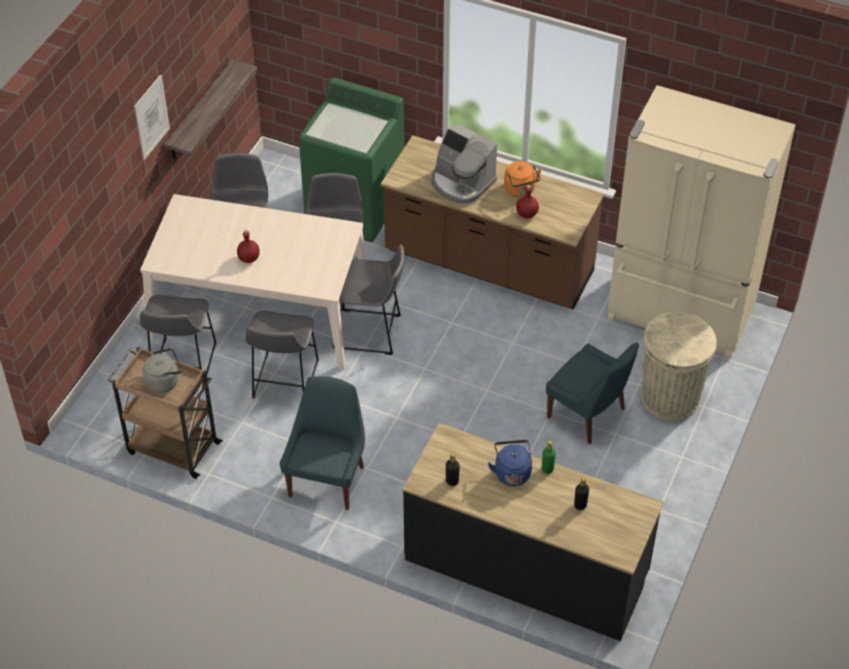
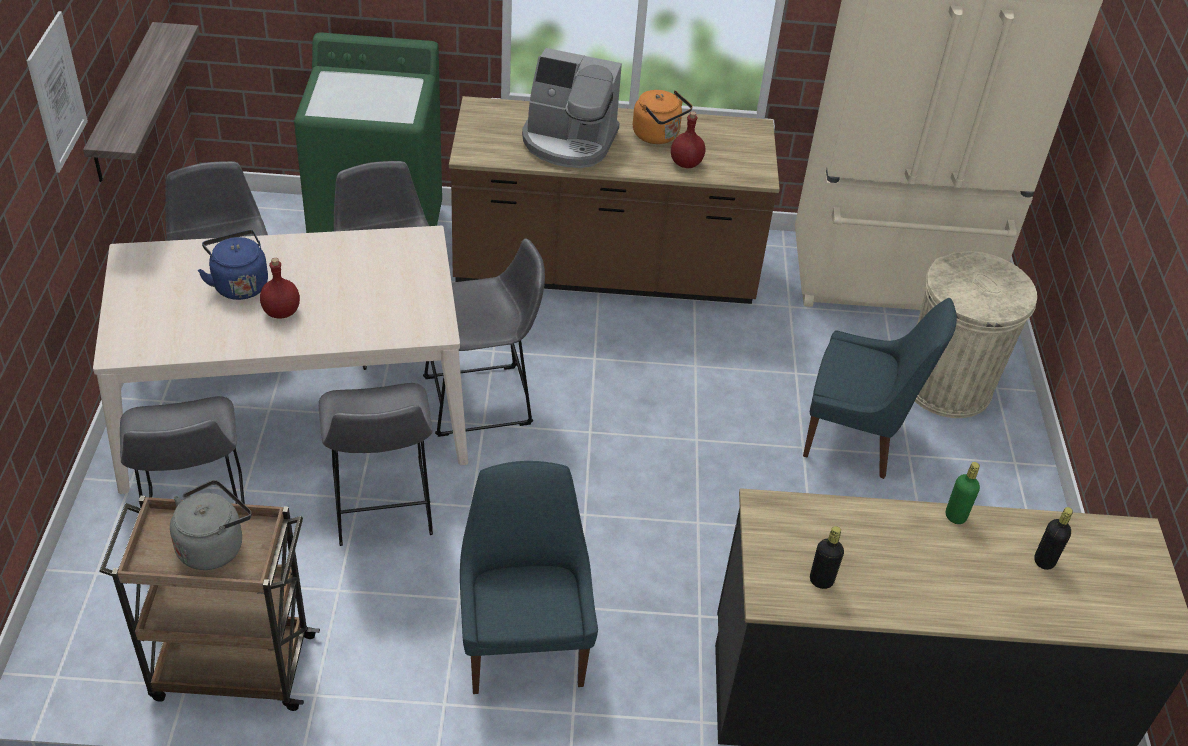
camera: 25 degrees left, 5 degrees down
(512, 472) = (905, 537): blue kettle -> blue kettle (239, 284)

